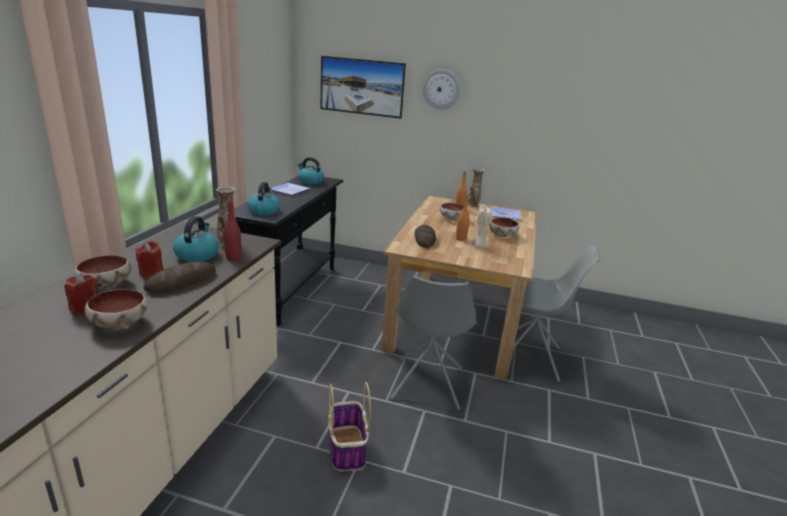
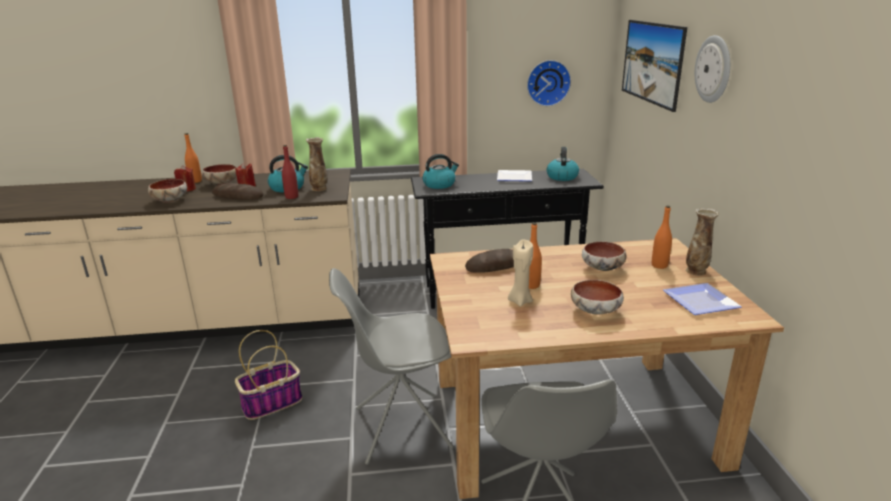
camera: 70 degrees right, 0 degrees up
(54, 299) = (195, 181): none -> orange bottle
(269, 108) = (548, 82): none -> wall clock

